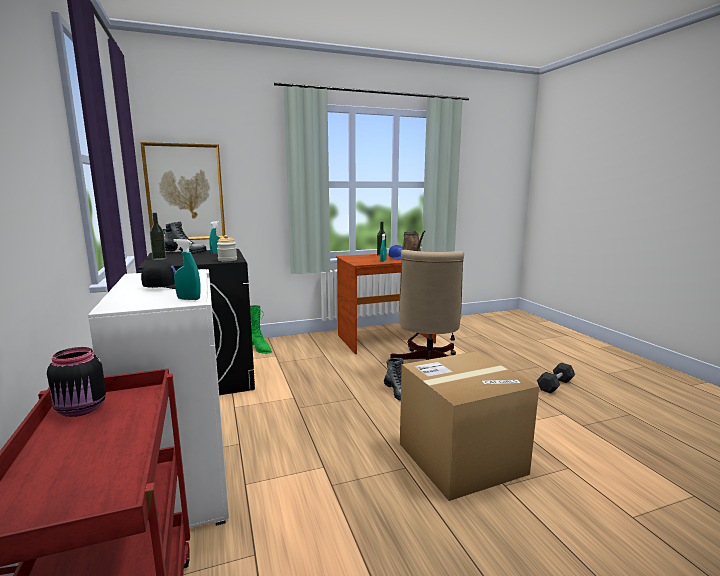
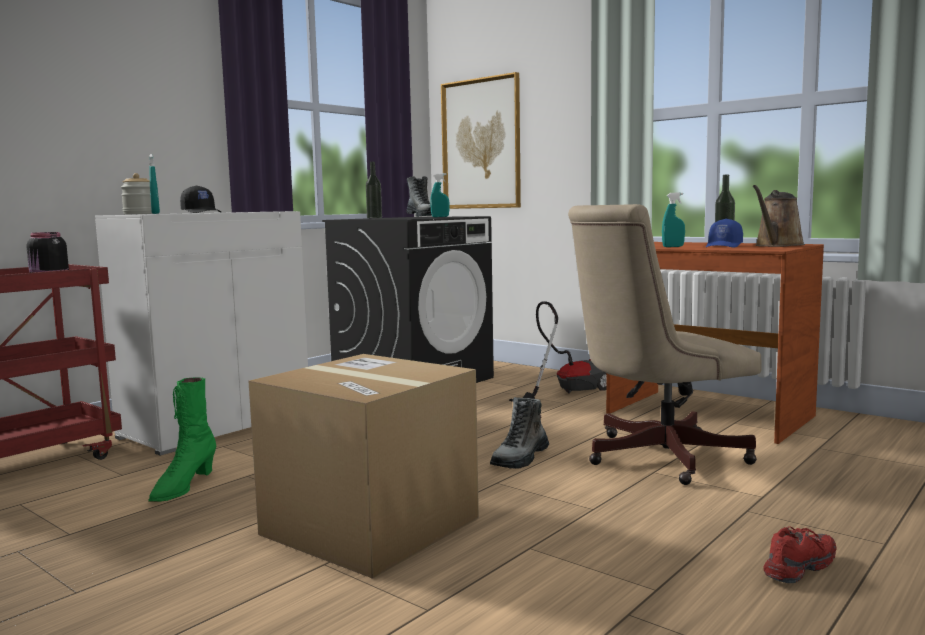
camera: 60 degrees right, 5 degrees down
(227, 260) = (405, 218): jar -> jar (139, 214)
(260, 349) = (524, 377): green boot -> green boot (183, 487)
(307, 350) = (567, 392): none -> vacuum cleaner
(555, 385) = (799, 569): grey dumbbell -> red shoe

